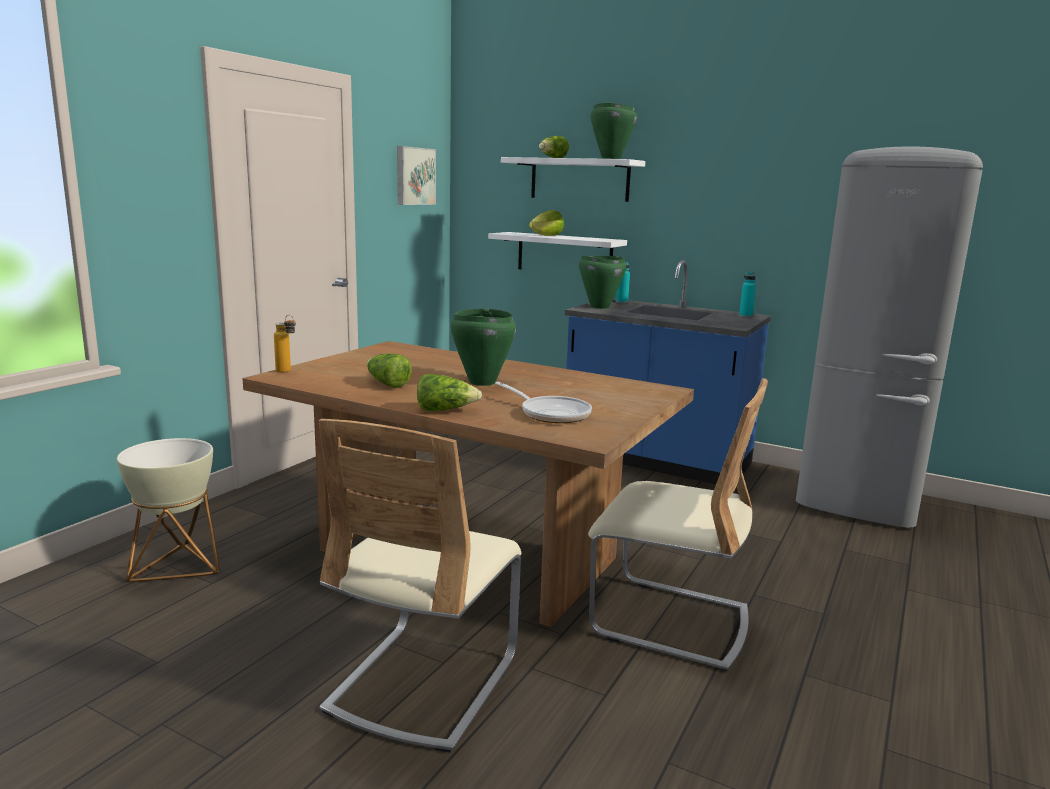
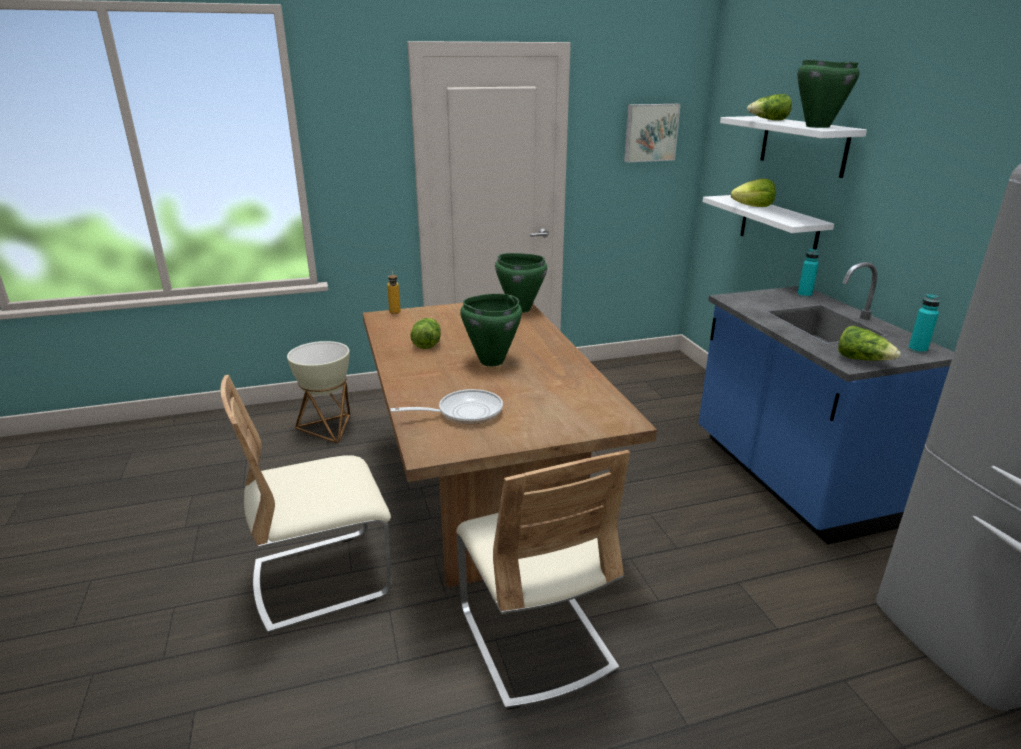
camera: 45 degrees right, 10 degrees up
(445, 410) = (405, 382): lettuce -> lettuce (862, 360)
(551, 413) = (464, 412): frying pan -> frying pan turned 105 degrees counterclockwise
(599, 307) = (756, 298): green cooking pot -> green cooking pot (520, 309)

